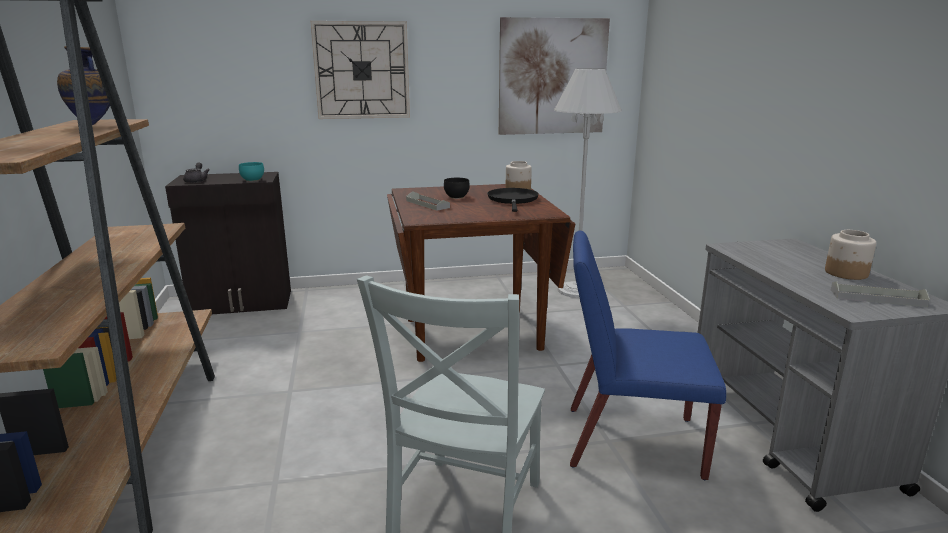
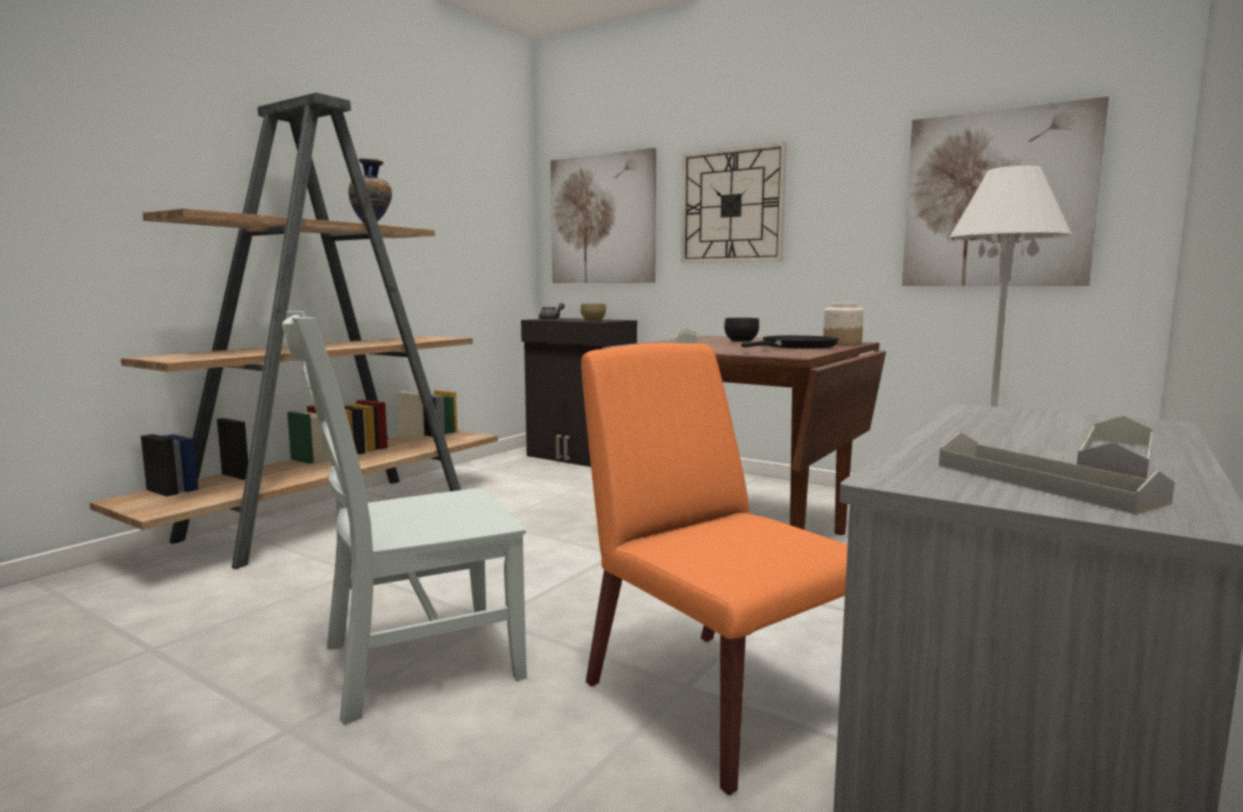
camera: 45 degrees right, 10 degrees down
(222, 76) = (602, 219): none -> picture
(253, 180) = (594, 321): turquoise bowl -> brown bowl
(630, 441) = (713, 701): blue chair -> orange chair
(845, 273) = (1116, 457): jar -> grey tray

